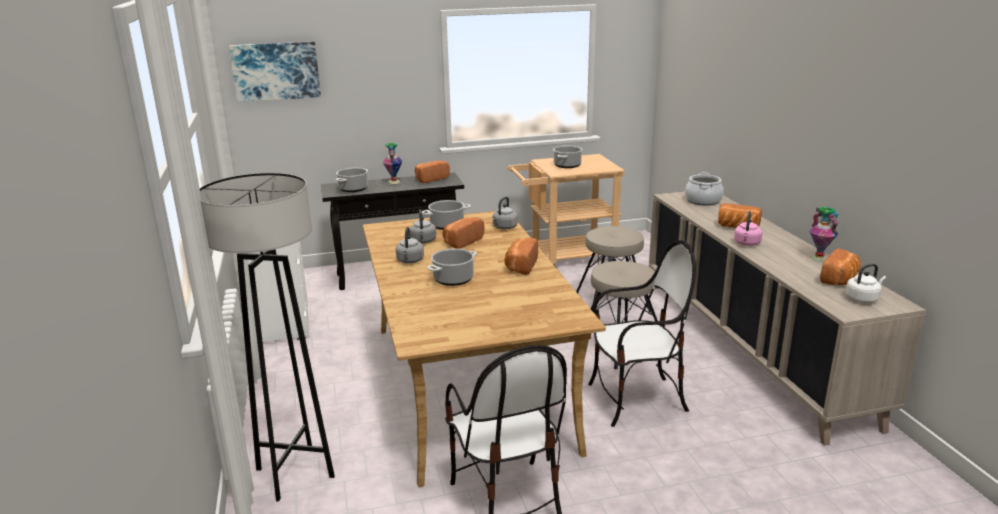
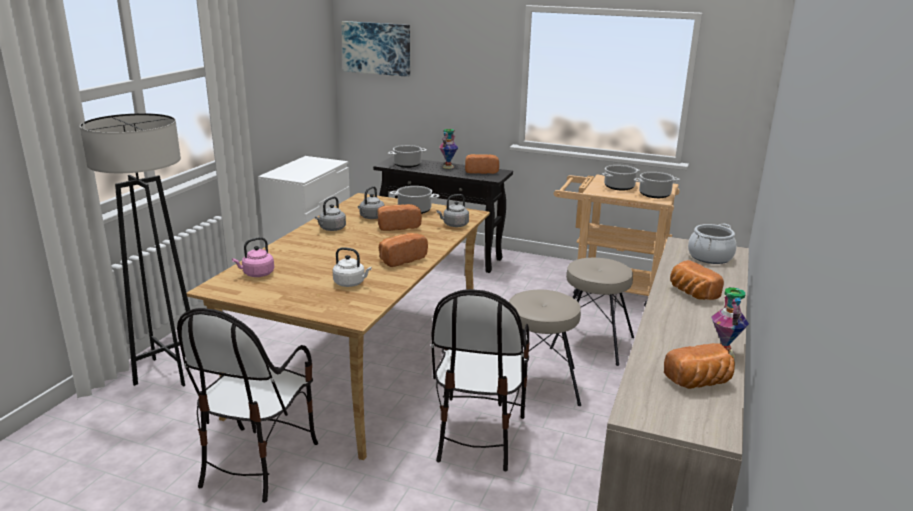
camera: 35 degrees right, 0 degrees up
(453, 279) = (331, 252): cooking pot -> cooking pot (654, 195)
(636, 400) = (477, 436): chair -> chair turned 75 degrees clockwise
(746, 244) = (667, 311): pink kettle -> pink kettle (257, 274)
(863, 299) = (683, 411): white kettle -> white kettle (351, 283)

